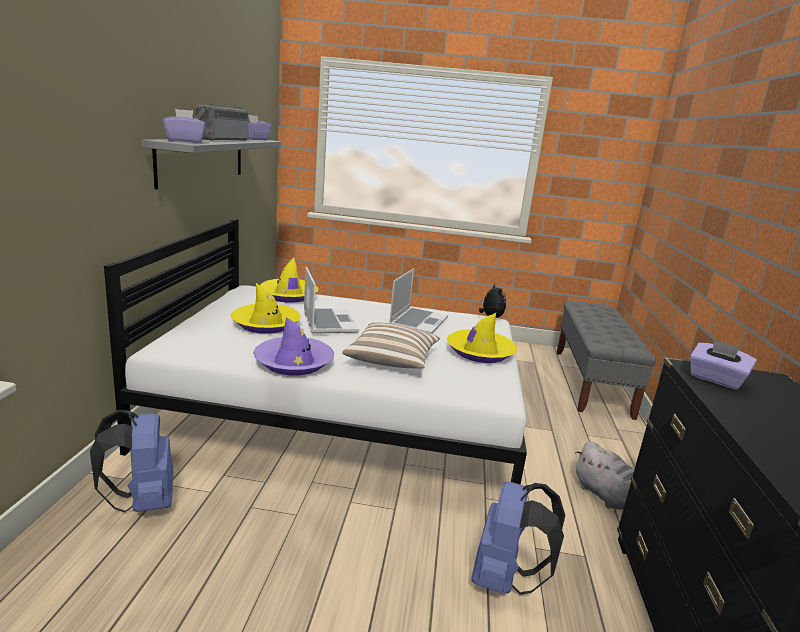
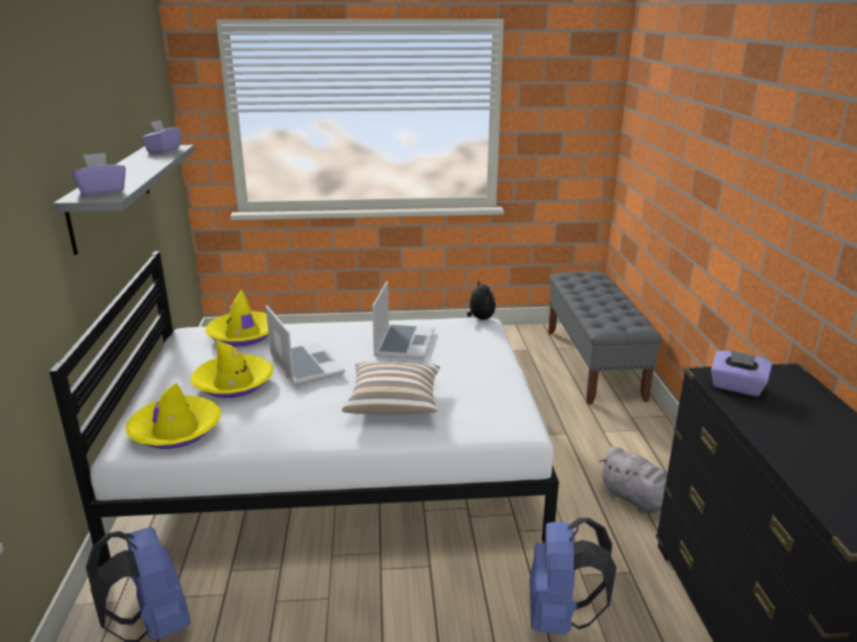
camera: 10 degrees left, 5 degrees up
(220, 139) = (129, 167): radio -> none
(294, 363) = (288, 431): purple hat -> none
(480, 352) = (484, 372): yellow hat -> yellow hat (175, 430)

